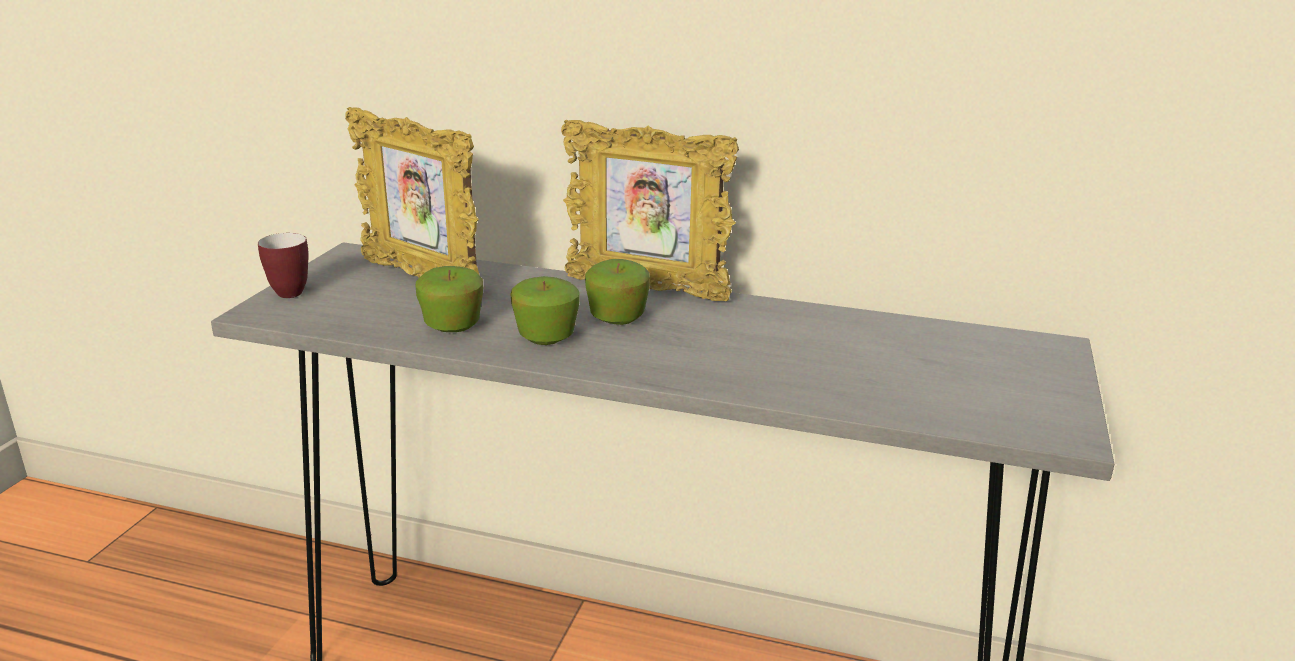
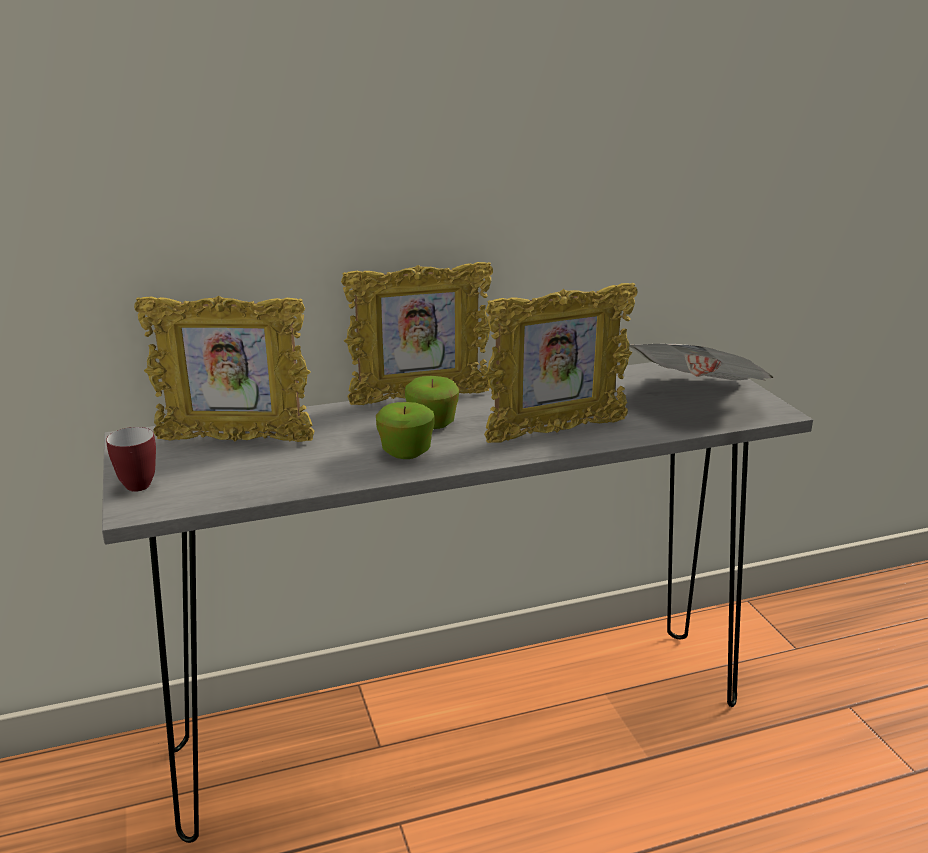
camera: 35 degrees left, 0 degrees up
(452, 325) = (323, 466): apple -> none
(733, 366) = (555, 431): none -> picture frame
(974, 386) = (697, 400): none -> newspaper

